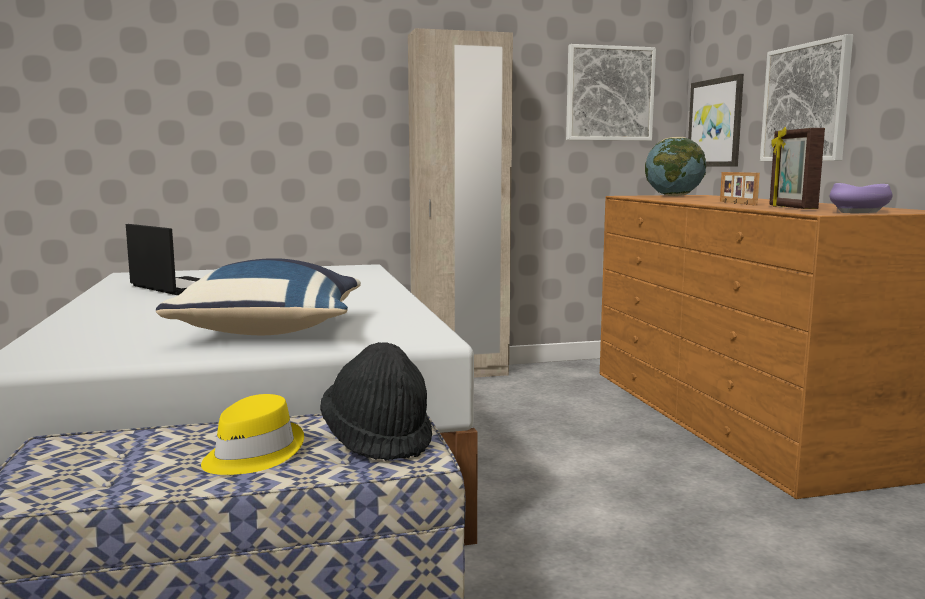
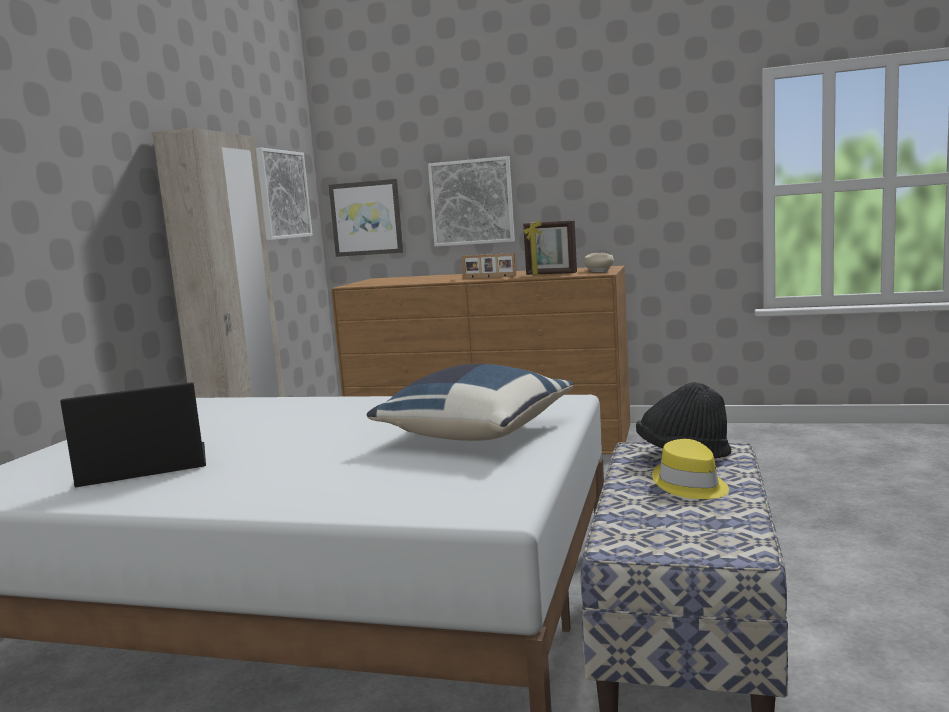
camera: 60 degrees left, 0 degrees up
(674, 196) = (376, 281): globe -> none
(859, 212) = (599, 271): purple bowl -> beige bowl

